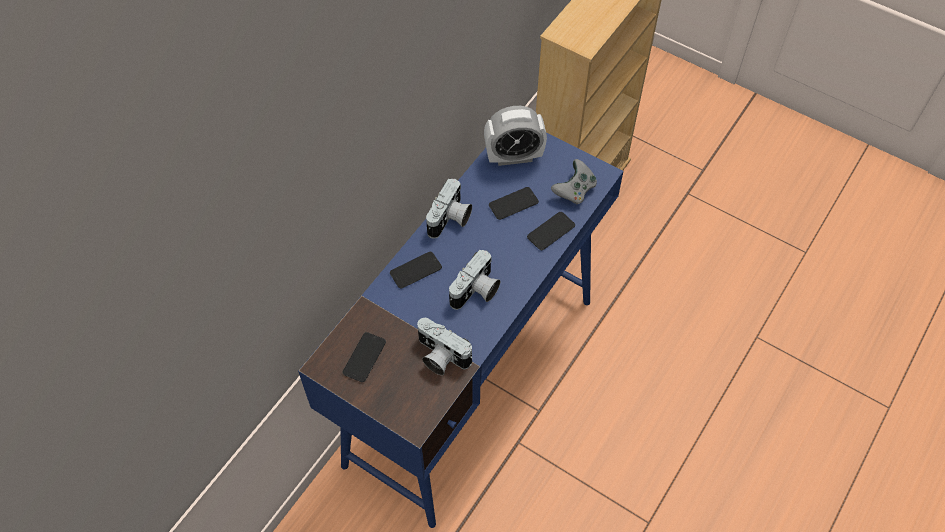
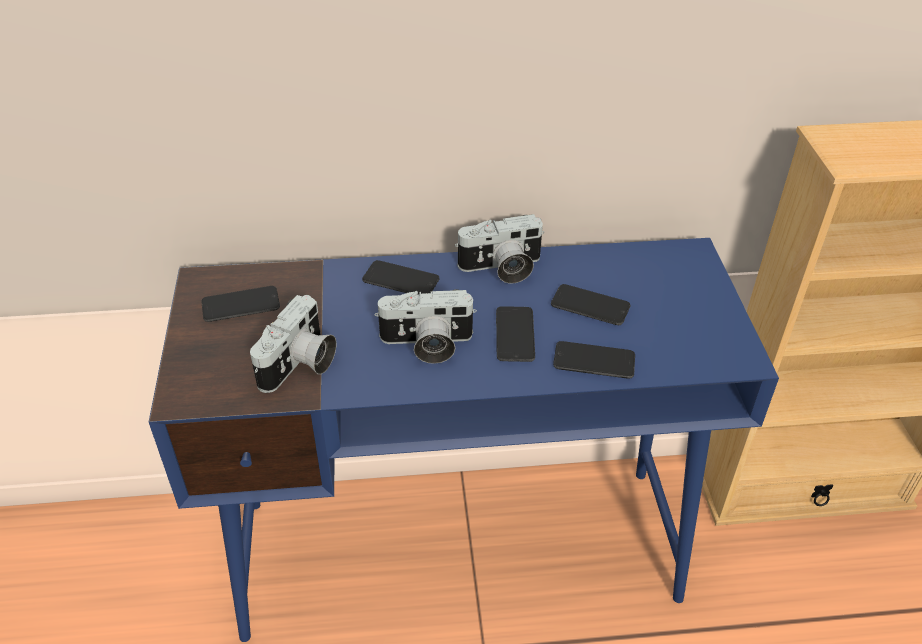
camera: 50 degrees right, 15 degrees down
(440, 356) = (300, 365): camera -> camera turned 150 degrees counterclockwise
(504, 250) = (515, 335): none -> phone
(514, 157) = (655, 269): alarm clock -> none
(574, 191) = (682, 348): grey game controller -> none

